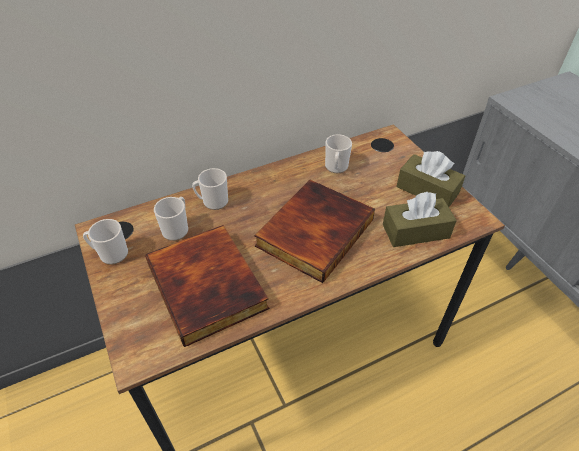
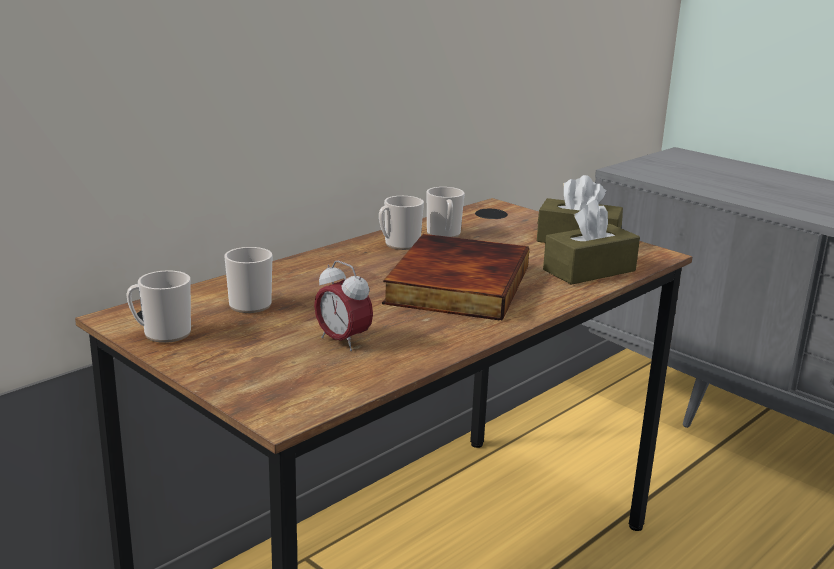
camera: 20 degrees left, 25 degrees down
(209, 285) = (342, 341): book -> alarm clock
(212, 202) = (288, 276): mug -> mug (399, 244)

